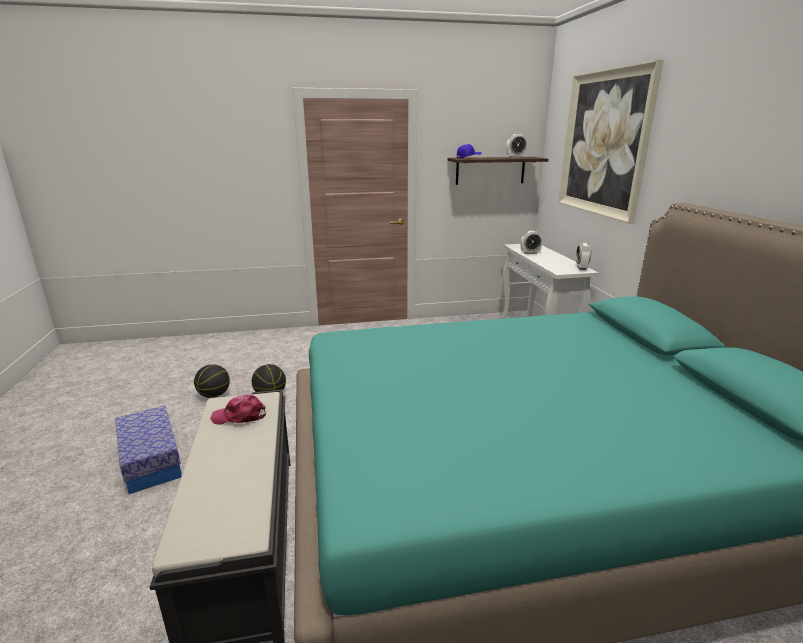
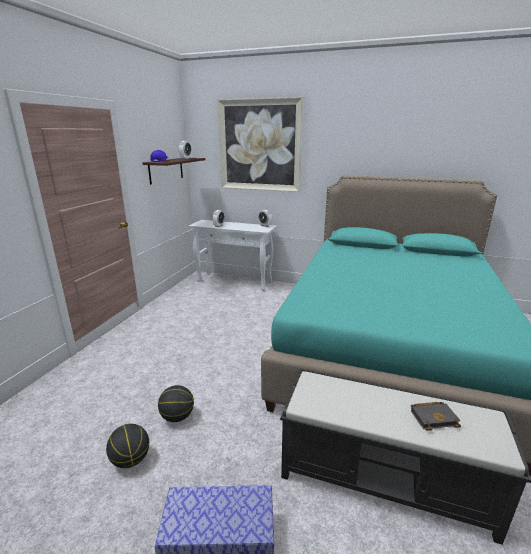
camera: 60 degrees left, 0 degrees up
(228, 486) = (434, 417): none -> black book
(240, 416) = (333, 397): pink cap -> none

